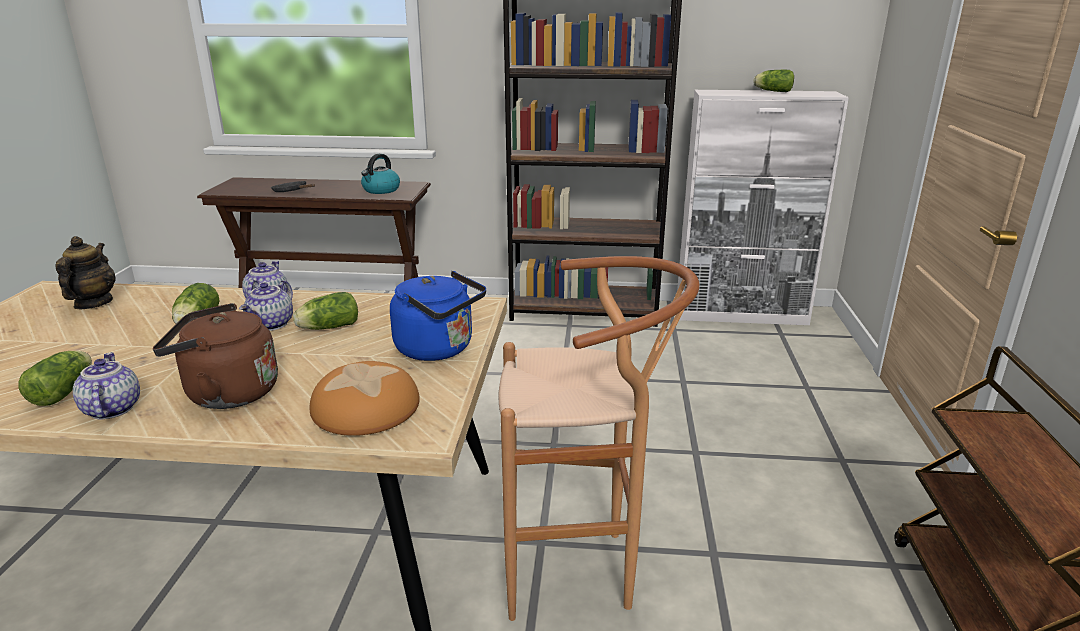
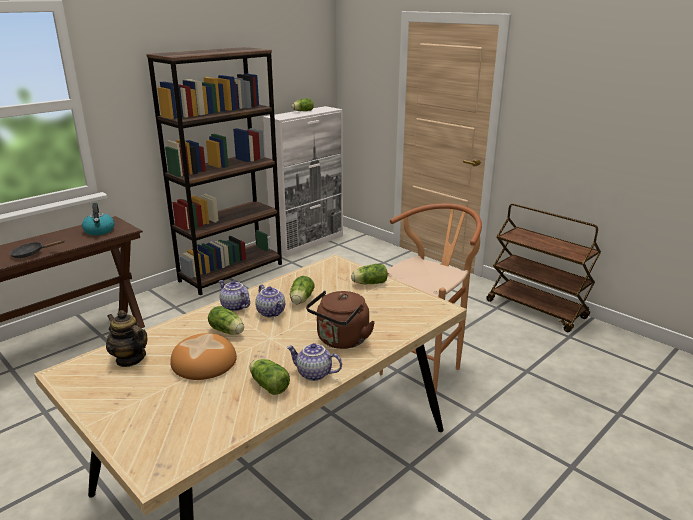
camera: 50 degrees left, 0 degrees up
(366, 408) = (403, 313): bread -> bread (204, 362)
(439, 349) = (368, 283): blue kettle -> lettuce

